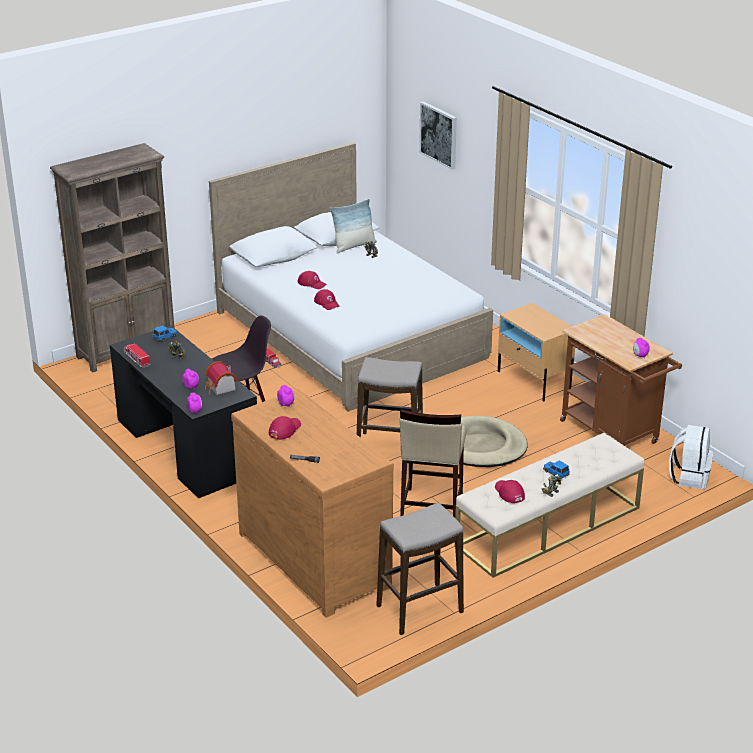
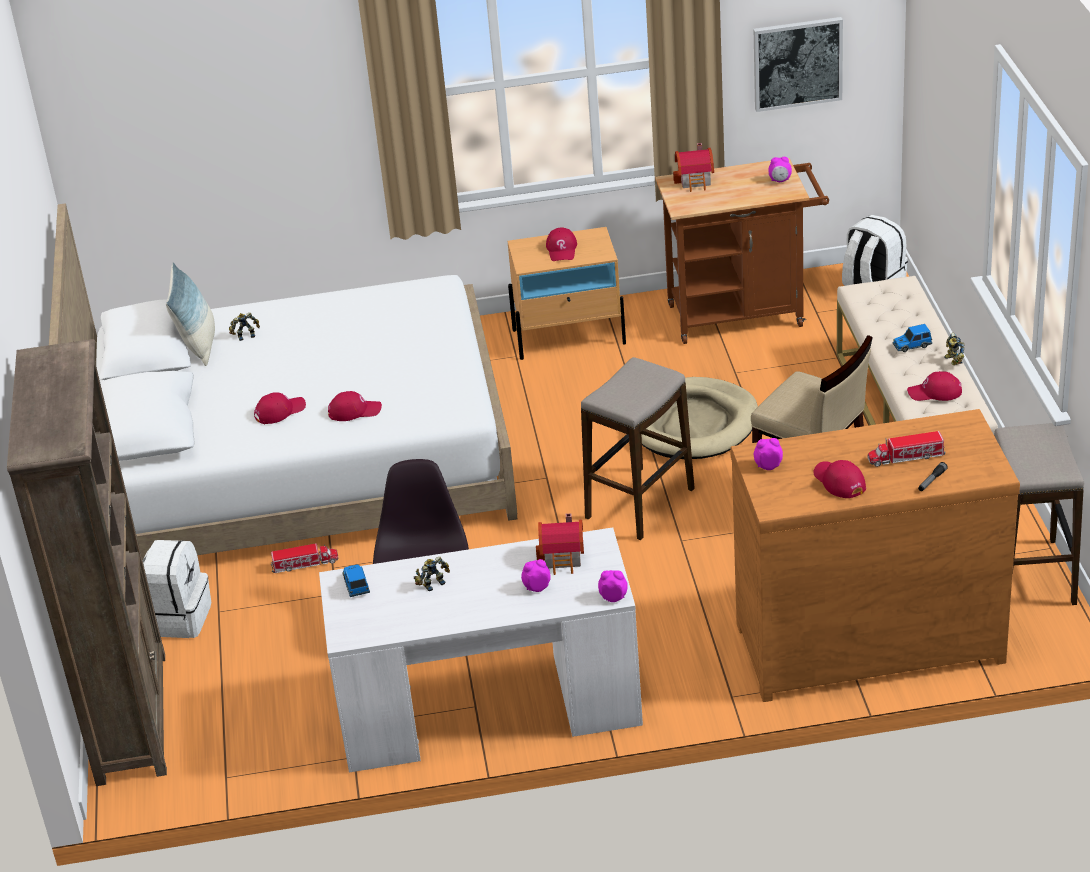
camera: 60 degrees left, 5 degrees up
(136, 359) = (401, 630): toy truck -> toy truck (906, 457)
(187, 446) = (487, 706): black desk -> white desk
(204, 339) = (178, 618): none -> white backpack
(439, 135) = (198, 109): picture -> picture (797, 63)
(537, 321) = (562, 249): none -> red cap
(612, 328) = (696, 181): none -> toy house

